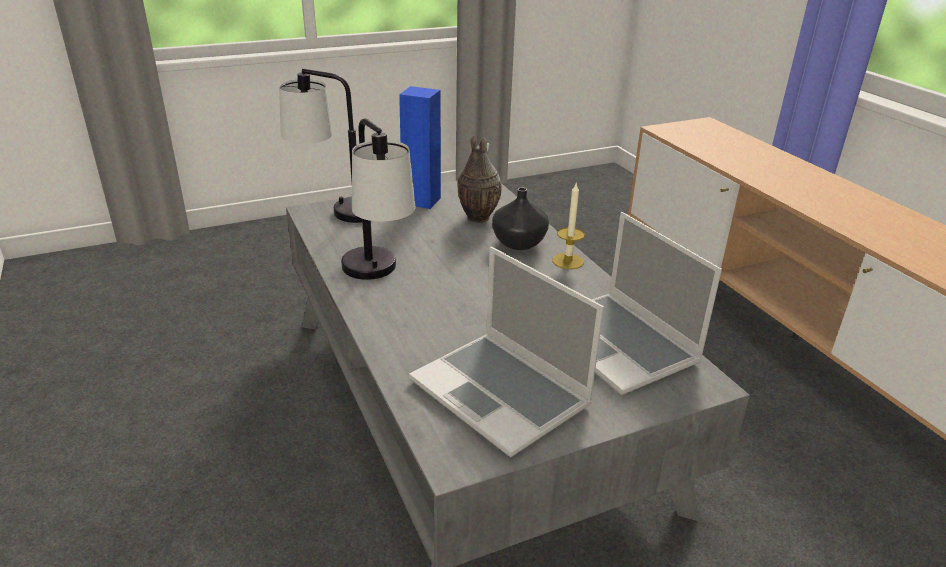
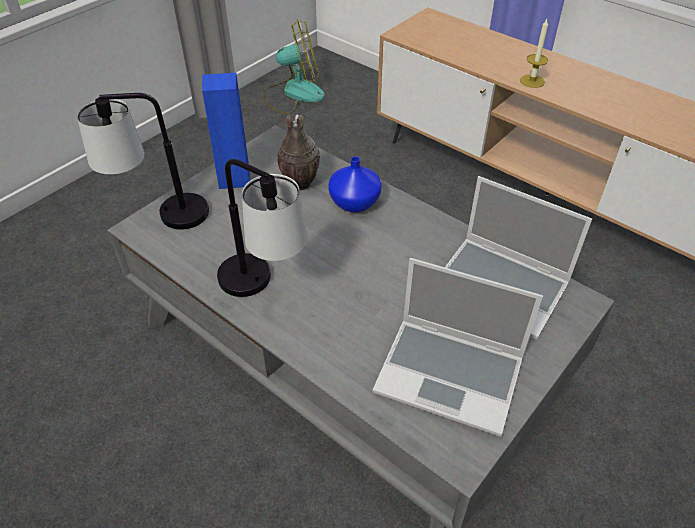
camera: 25 degrees left, 15 degrees up
(519, 243) = (355, 203): black vase -> blue vase
(564, 192) = (293, 93): none -> fan
(568, 261) = (407, 210): candle -> candle (532, 81)

